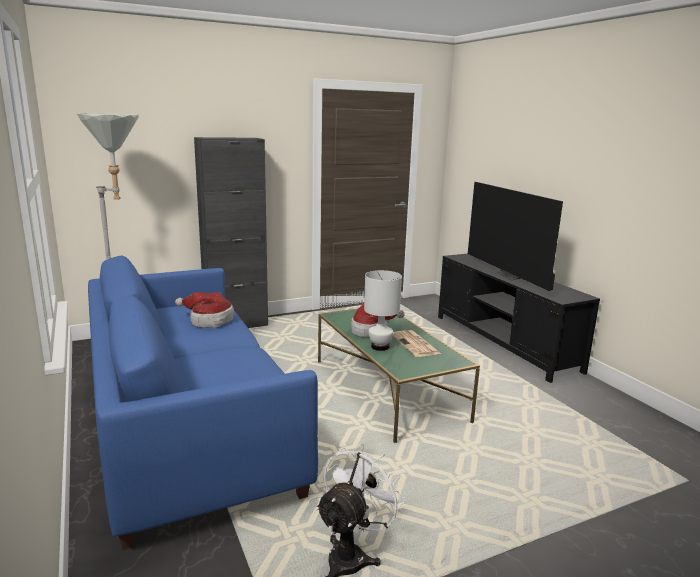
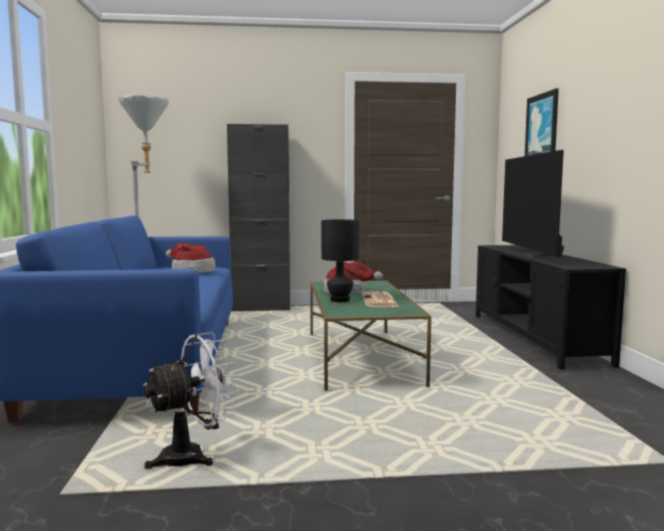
camera: 20 degrees right, 10 degrees down
(380, 347) = (340, 300): white table lamp -> black table lamp
(506, 157) = (542, 132): none -> picture

